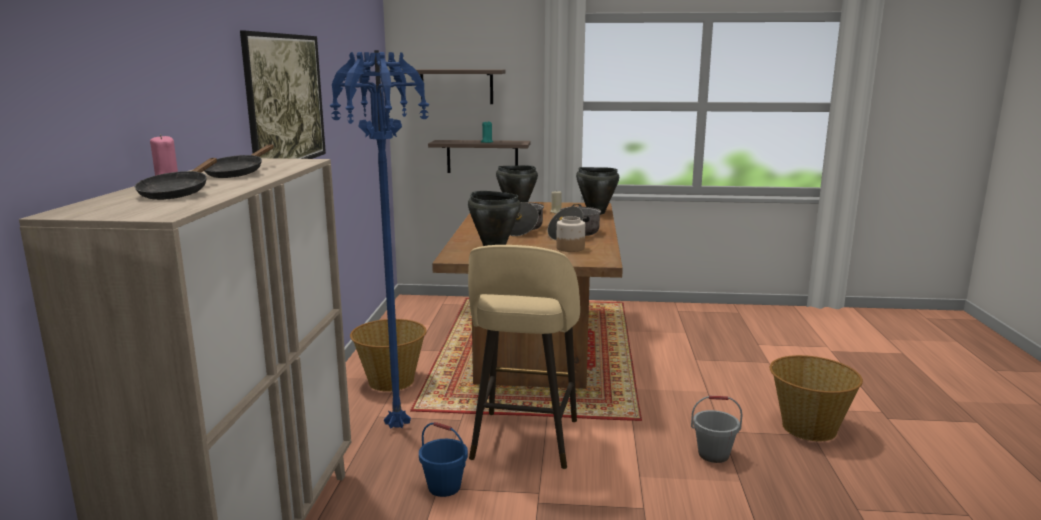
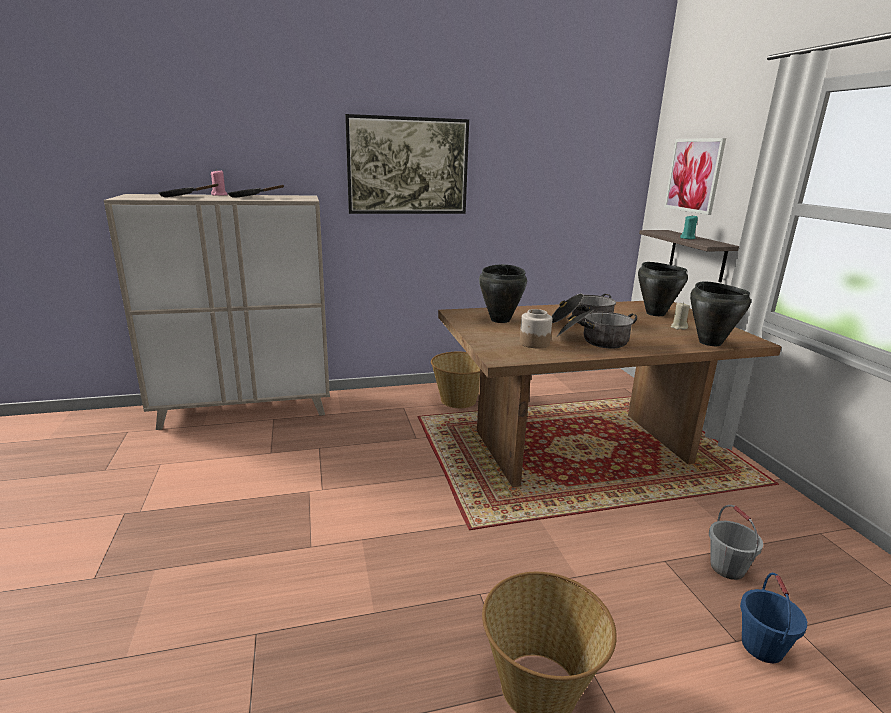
camera: 70 degrees right, 5 degrees up
(395, 428) = (391, 416): blue floor lamp -> none
(444, 487) = (319, 450): blue bucket -> blue bucket (761, 646)
(456, 86) = (694, 175): shelf -> picture
(524, 441) = (396, 470): beige stool -> none
(713, 454) = (422, 588): grey bucket -> grey bucket (727, 568)

